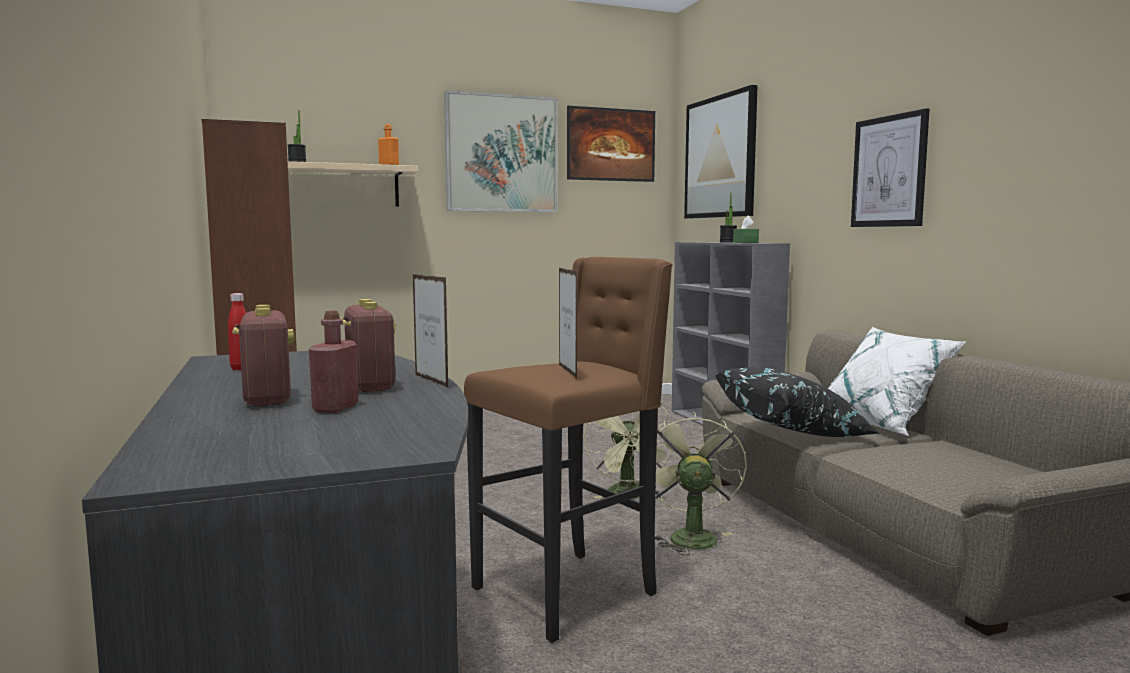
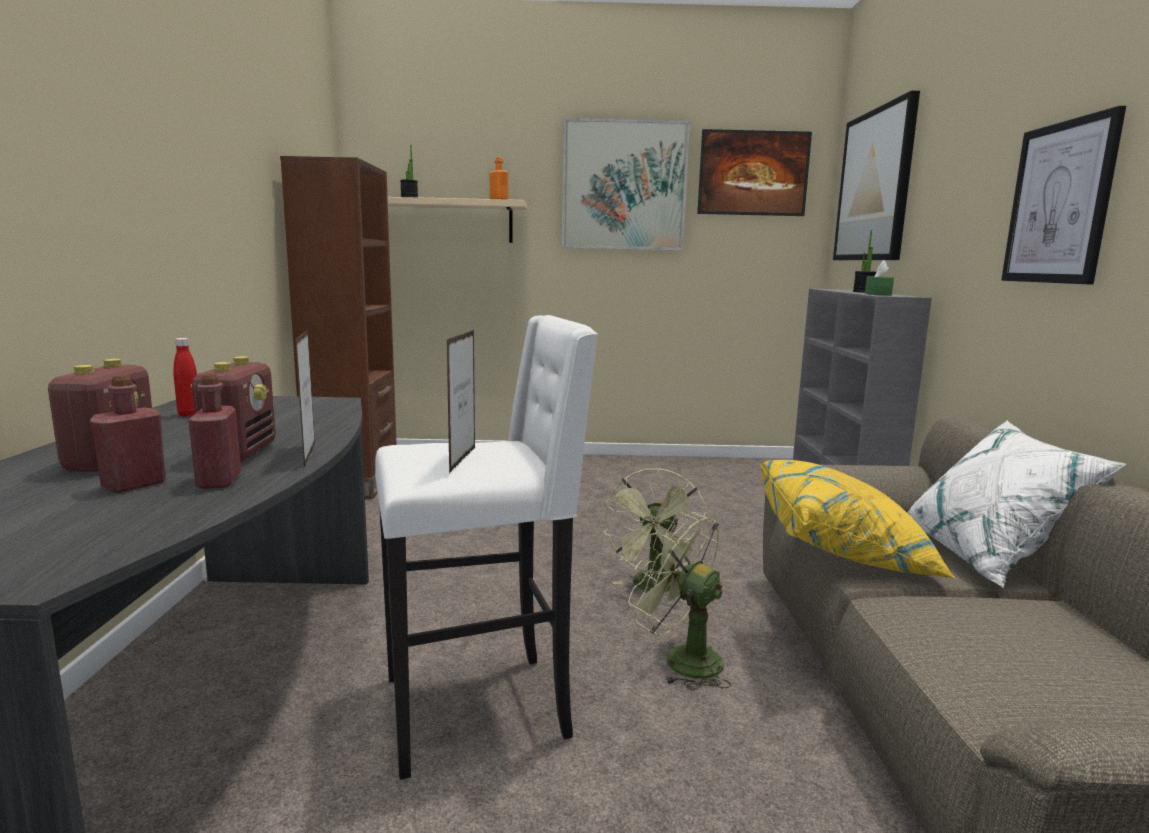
camera: 20 degrees right, 5 degrees up
(401, 400) = (219, 481): none -> red bottle
(568, 592) = (480, 708): brown stool -> white stool
(690, 536) = (681, 659): green fan -> green fan turned 75 degrees counterclockwise
(792, 431) = (843, 551): black pillow -> yellow pillow

